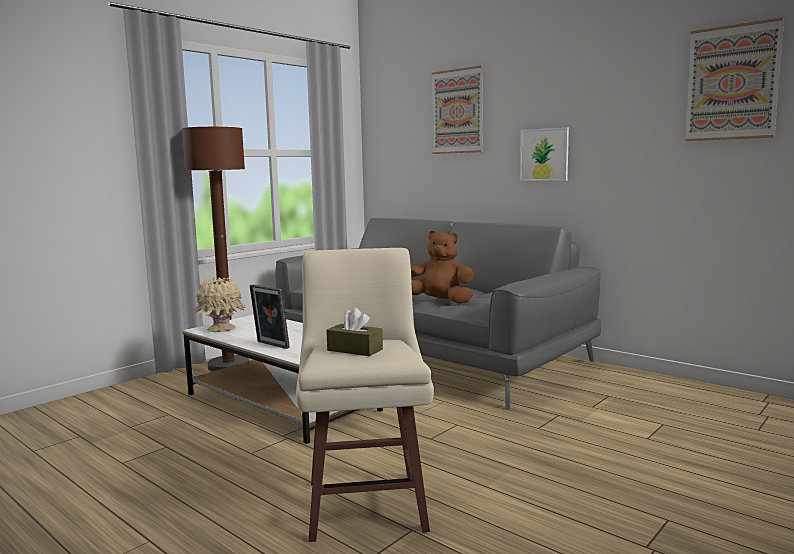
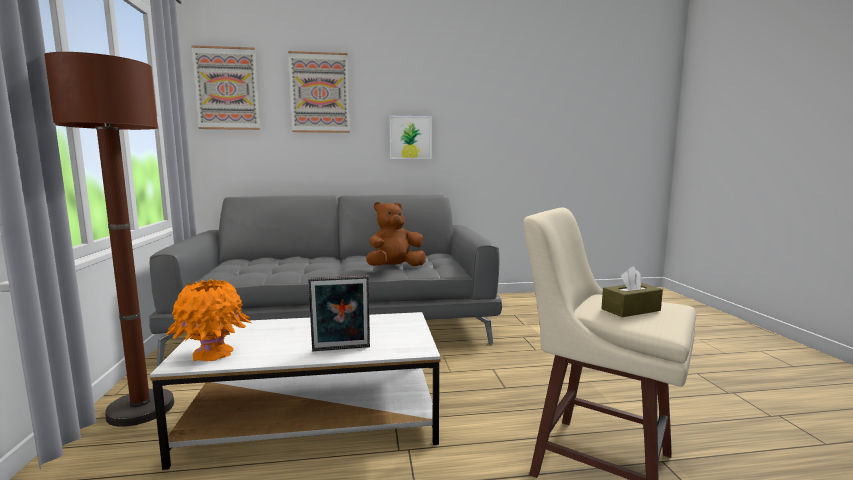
camera: 50 degrees left, 0 degrees up
(221, 329) = (212, 354): beige vase -> orange vase
(732, 83) = (543, 96): picture -> picture (227, 89)

